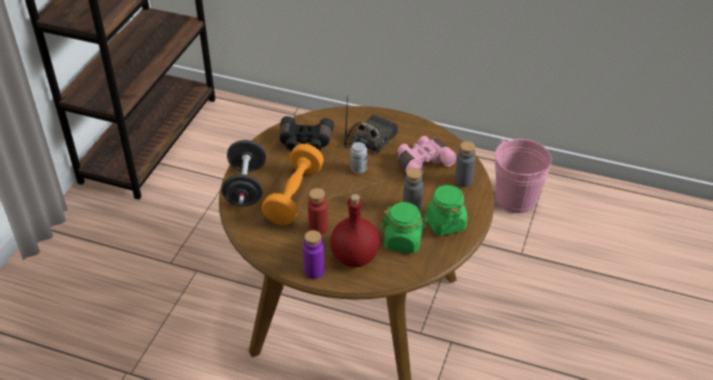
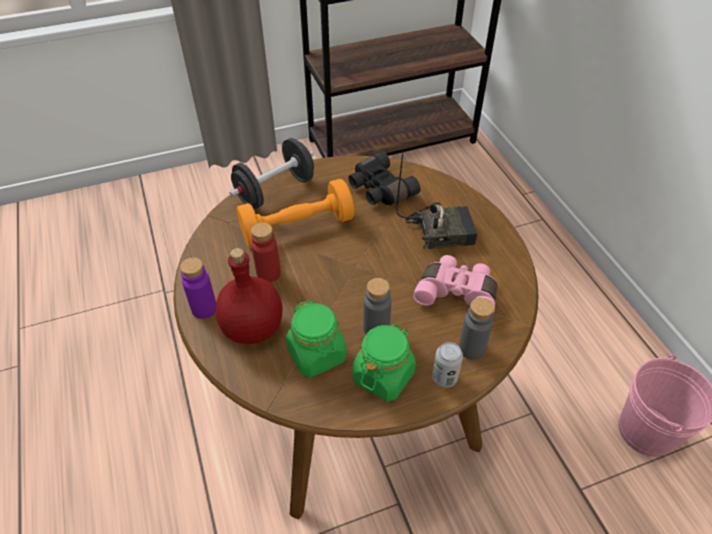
camera: 50 degrees right, 5 degrees up
(358, 169) = (387, 249): can -> can (444, 377)

